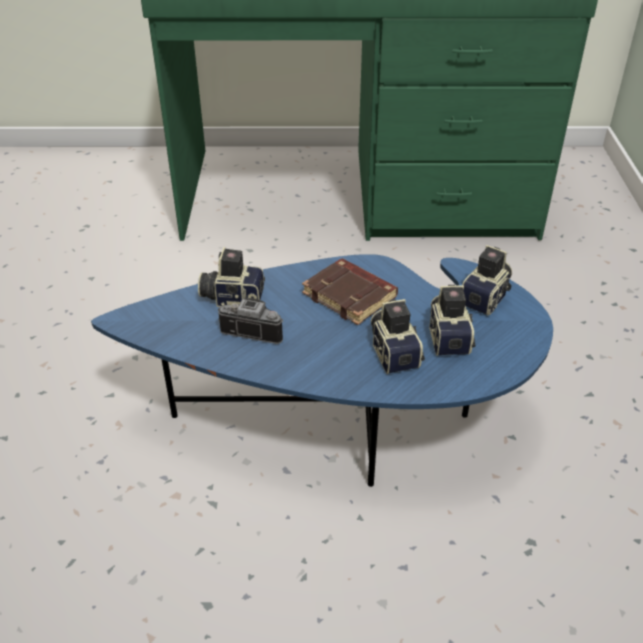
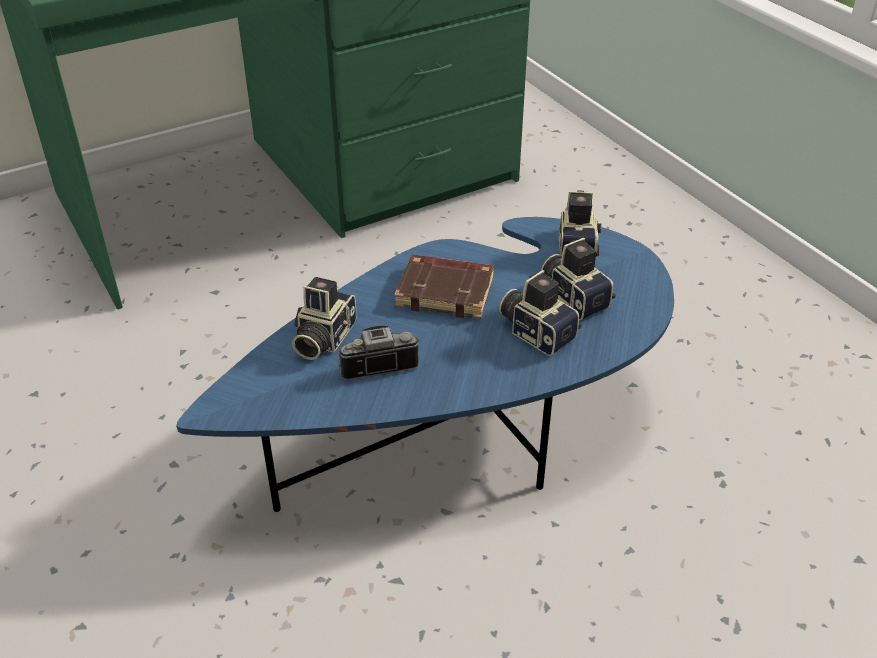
camera: 30 degrees left, 0 degrees up
(233, 297) = (322, 338): camera -> camera turned 45 degrees counterclockwise

